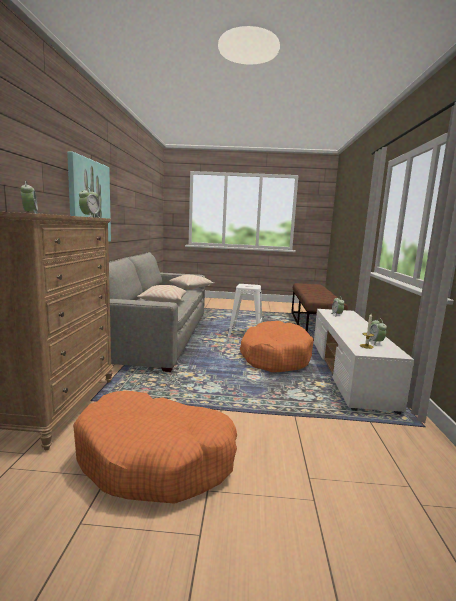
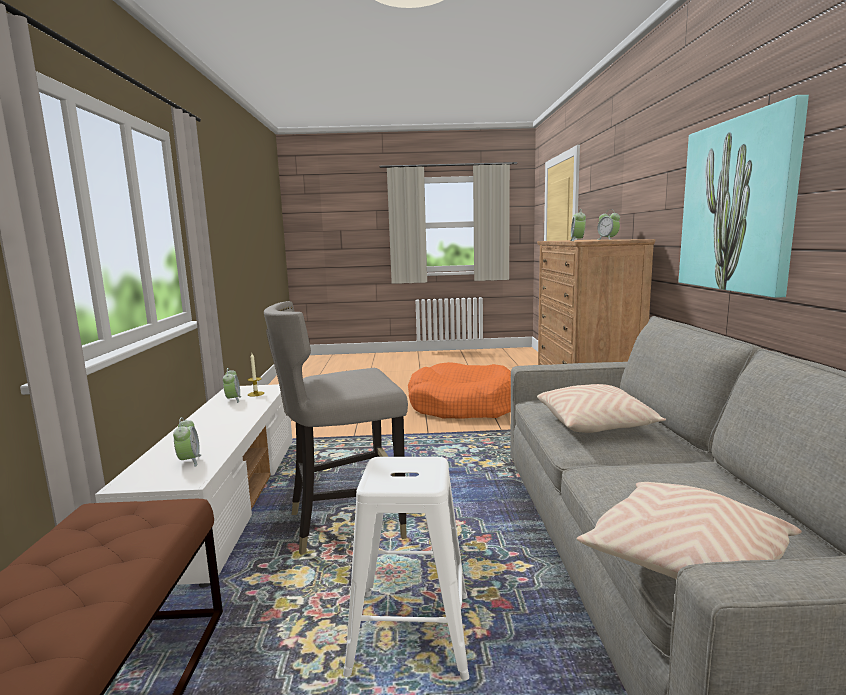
camera: 175 degrees right, 0 degrees up
(274, 357) = (345, 523): orange dog bed -> grey stool

